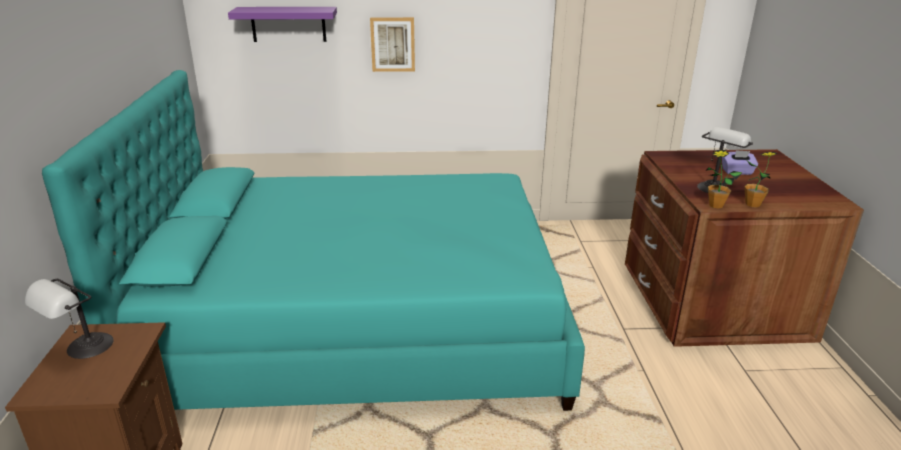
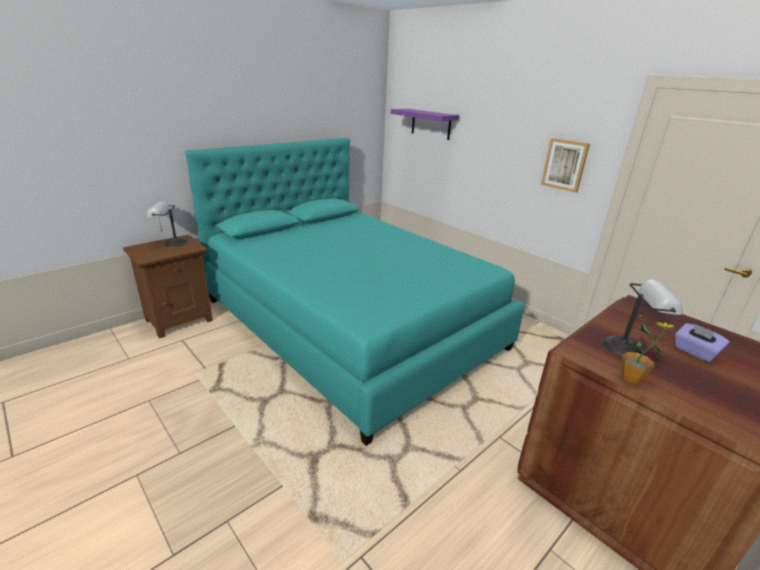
camera: 50 degrees right, 0 degrees up
(393, 44) = (488, 149): picture -> picture (565, 164)
(715, 205) = (584, 356): potted plant -> none

